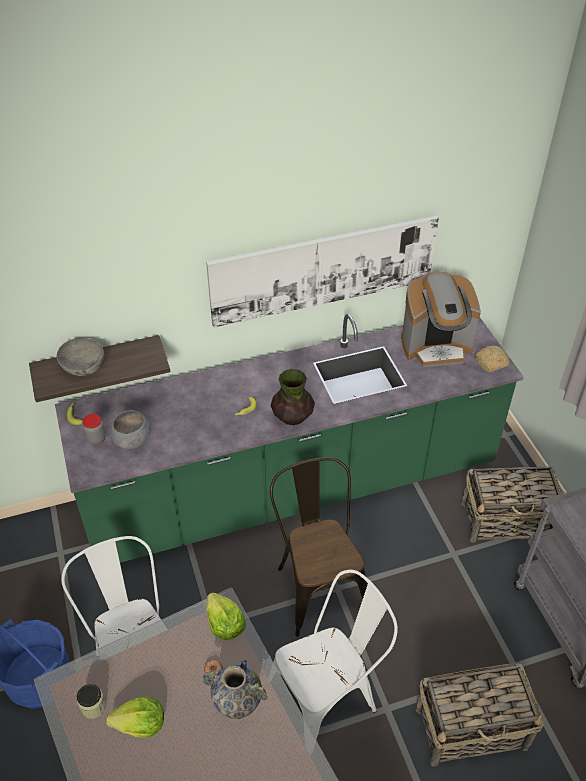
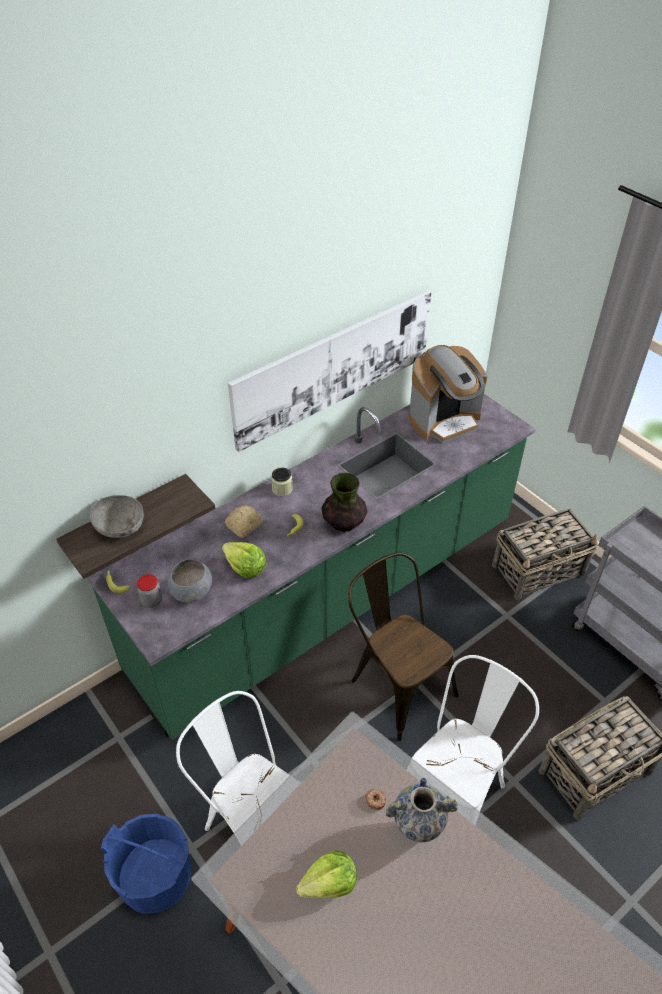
camera: 20 degrees left, 0 degrees up
(93, 706) = (270, 883): jar -> jar (282, 489)
(225, 624) = (364, 750): lettuce -> lettuce (245, 568)
(490, 363) = (500, 424): bread -> bread (243, 526)

